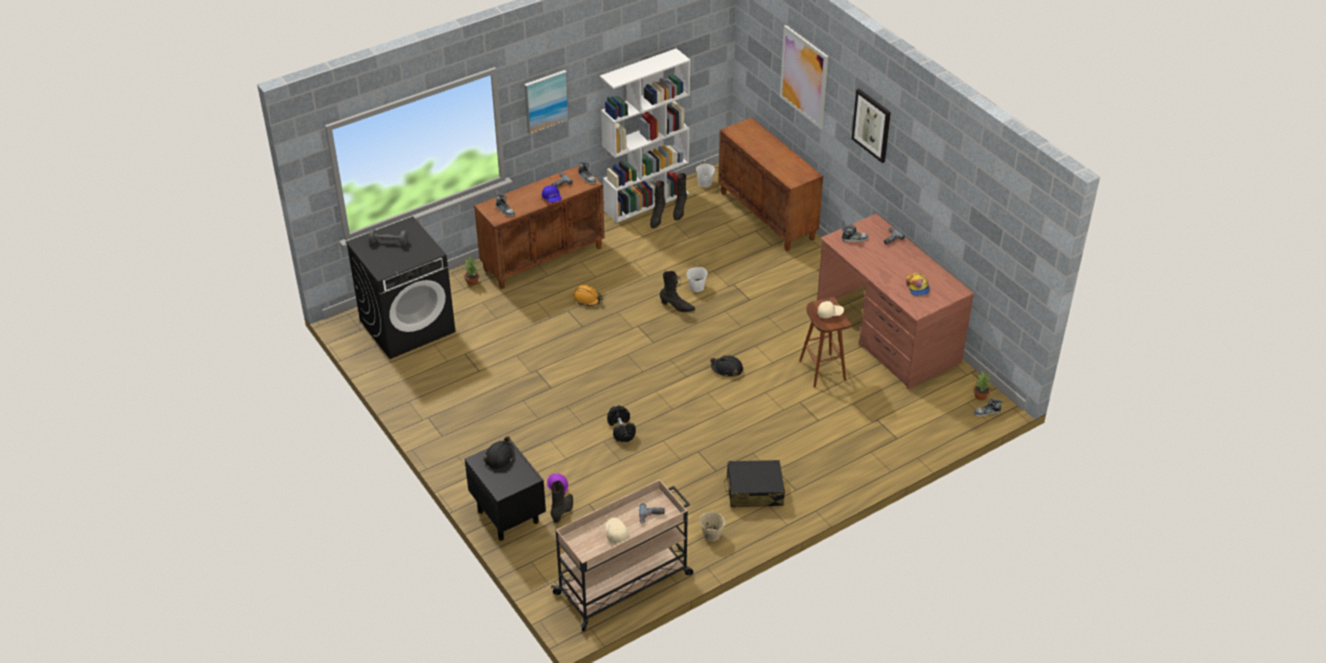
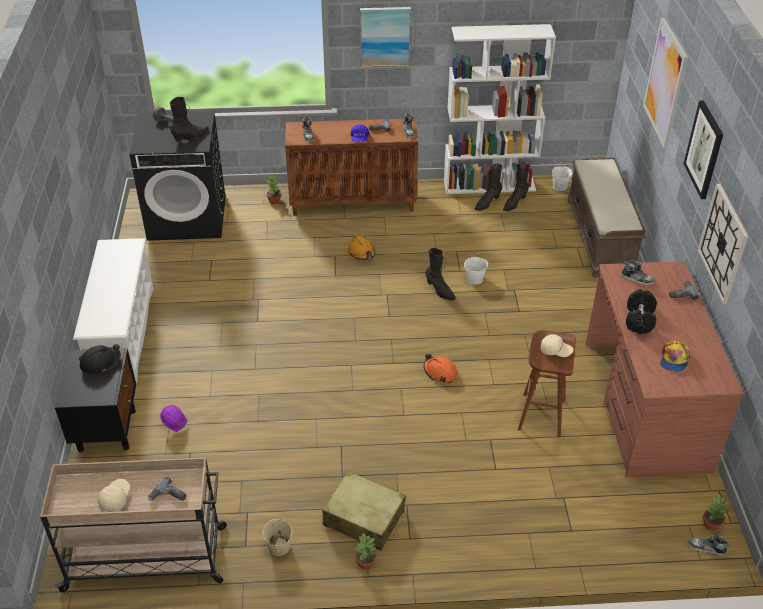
camera: 30 degrees right, 0 degrees up
(447, 442) = (123, 334): none -> white shoe rack
(563, 511) = (159, 449): black boot -> black boot (191, 137)
(621, 430) = (286, 390): black dumbbell -> black dumbbell (639, 319)
(727, 369) = (440, 372): black hard hat -> orange hard hat
(754, 491) = (363, 518): black suitcase -> beige suitcase
(768, 216) = (600, 237): brown cabinet -> brown bench
(779, 518) = (365, 563): none -> potted plant
(916, 191) = (723, 243): none -> wall clock

